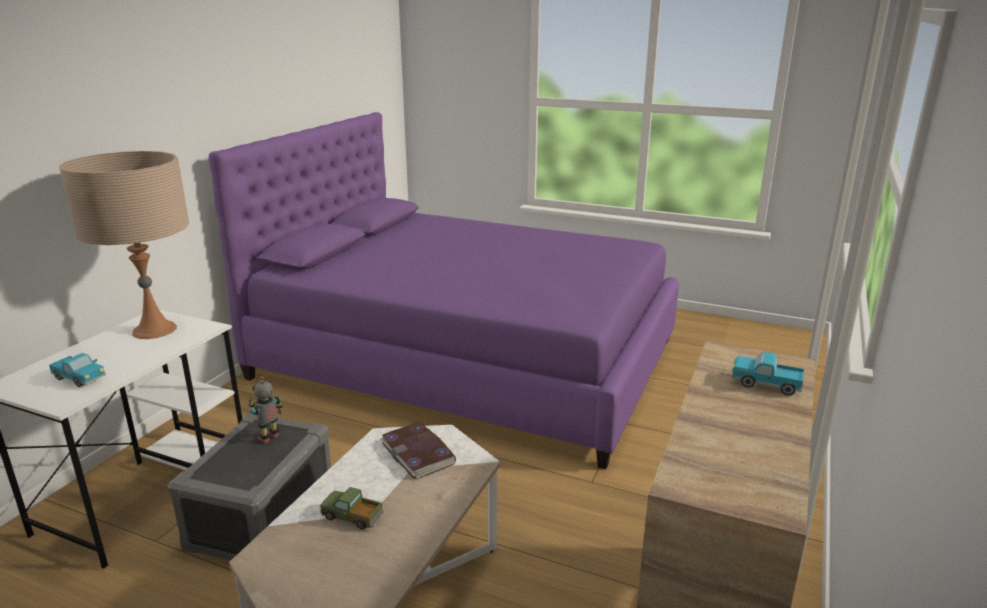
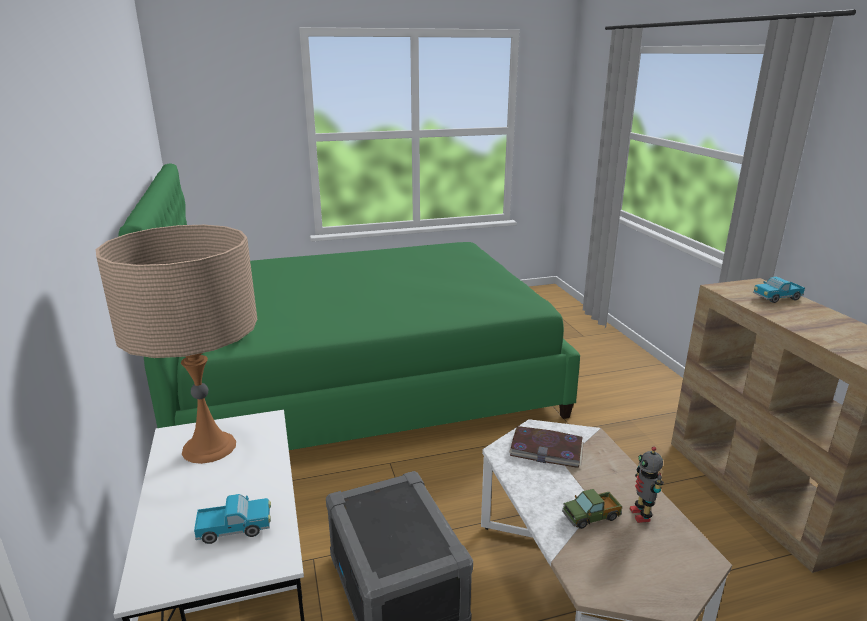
camera: 40 degrees left, 0 degrees up
(270, 438) = (386, 505): toy robot -> toy robot (641, 515)
(467, 358) = (362, 381): purple bed -> green bed

